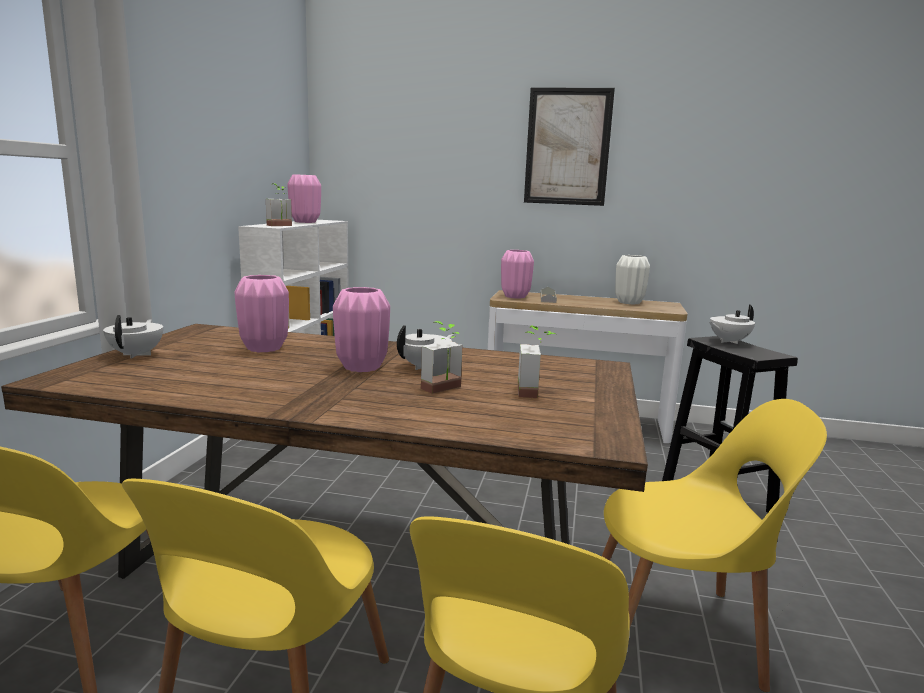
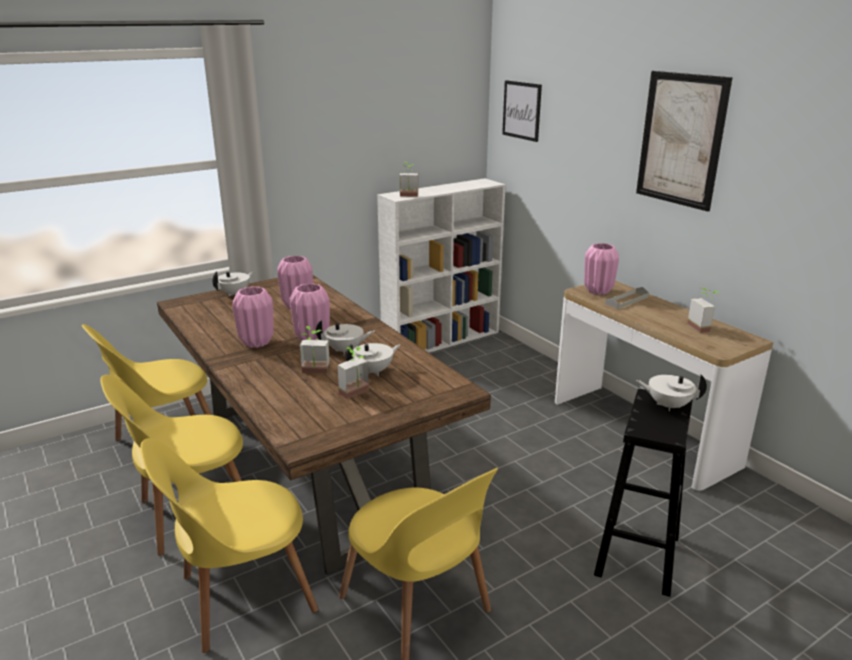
camera: 45 degrees right, 10 degrees up
(305, 222) = (453, 187): pink vase -> pink vase (257, 343)
(362, 140) = (521, 110): none -> picture
(499, 373) = (374, 371): none -> white teapot
(628, 302) = (702, 327): white vase -> potted plant

